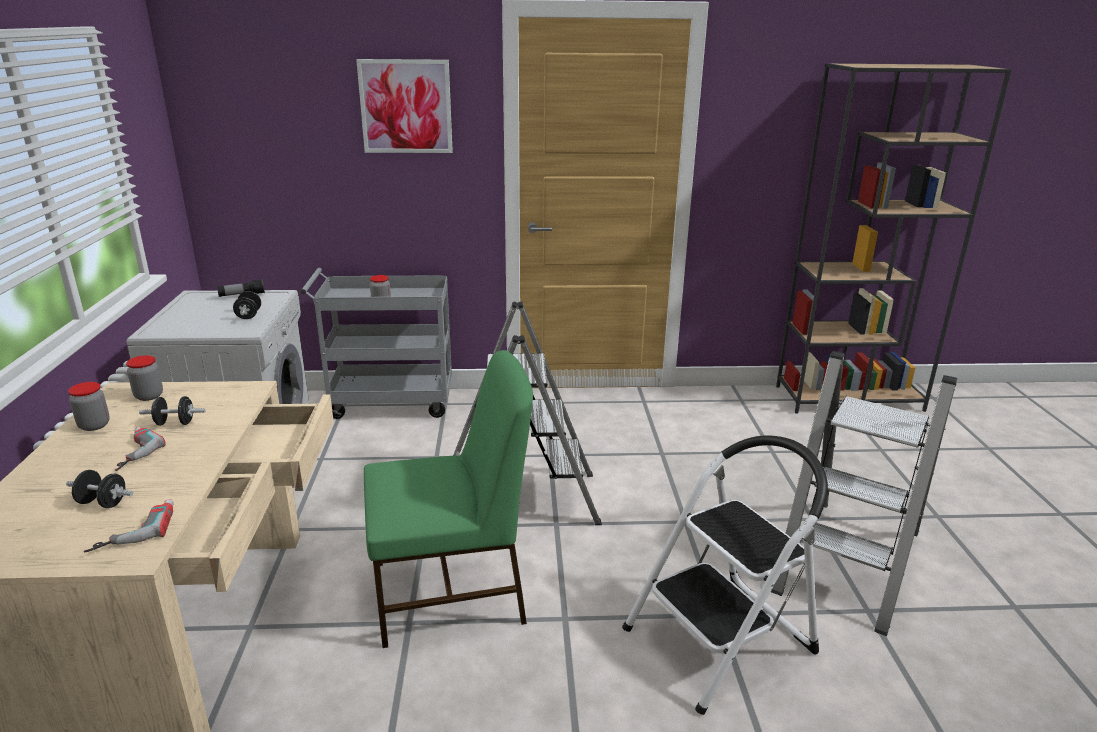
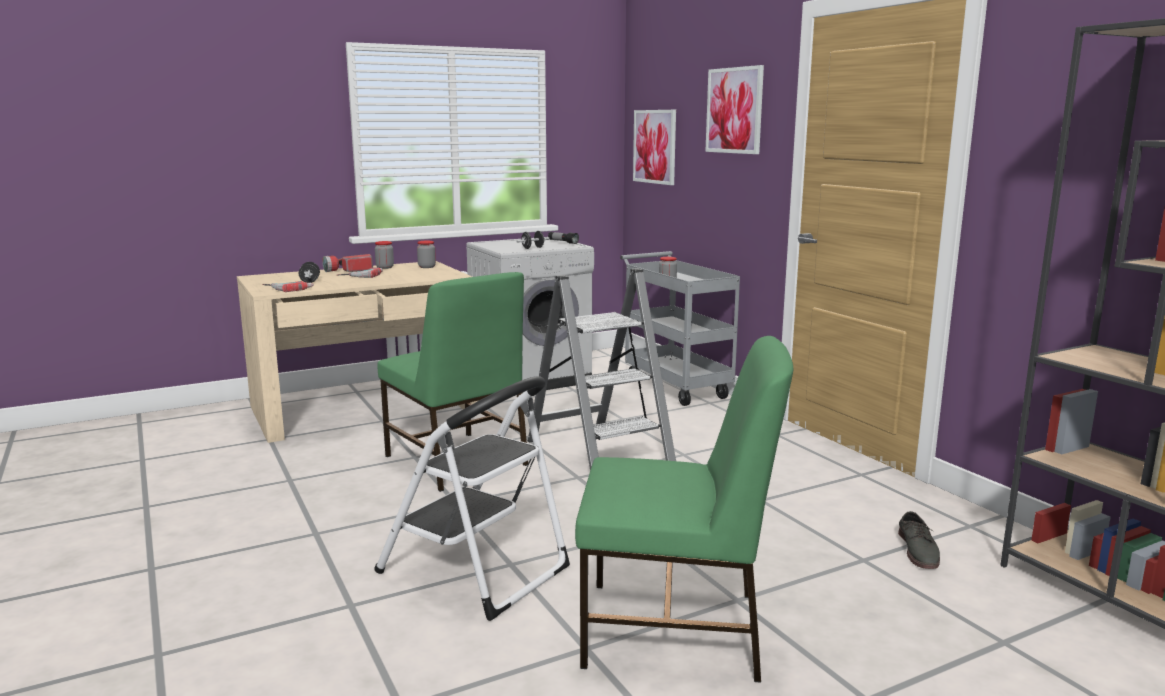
camera: 65 degrees right, 10 degrees down
(66, 457) = (348, 271): none -> flashlight
(175, 423) = (399, 274): black dumbbell -> none
(253, 149) = (655, 146): none -> picture
(766, 428) = (918, 550): none -> grey shoe
(849, 559) = (675, 630): grey step ladder -> green chair

